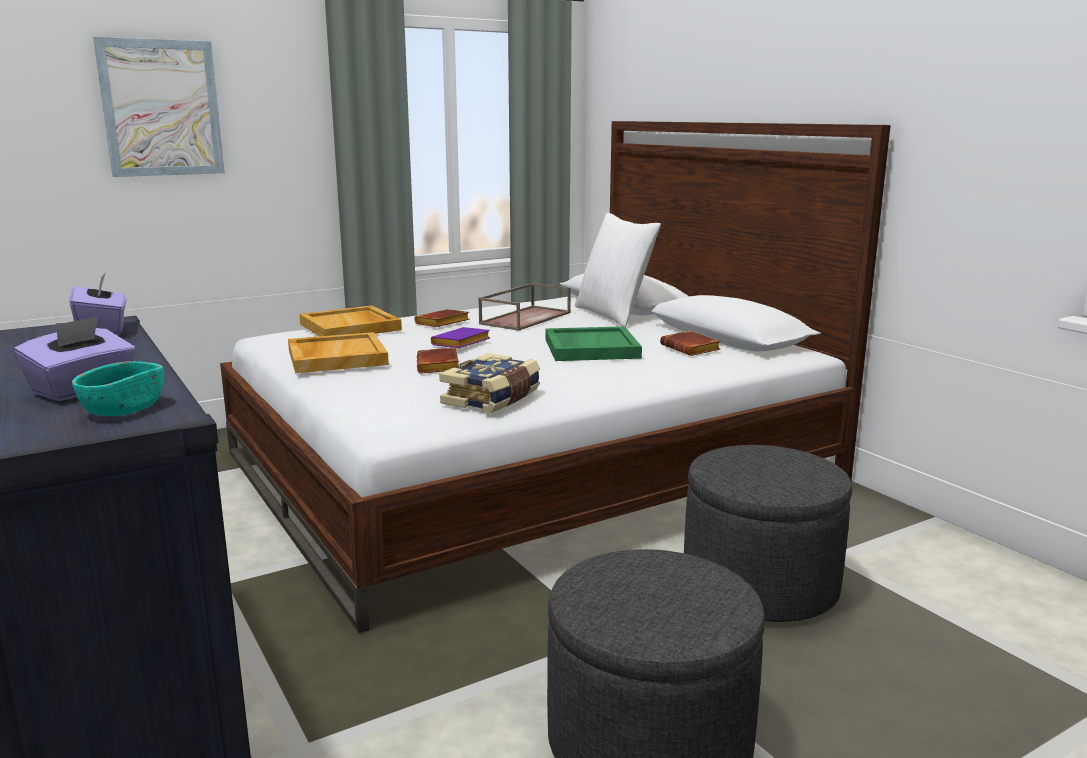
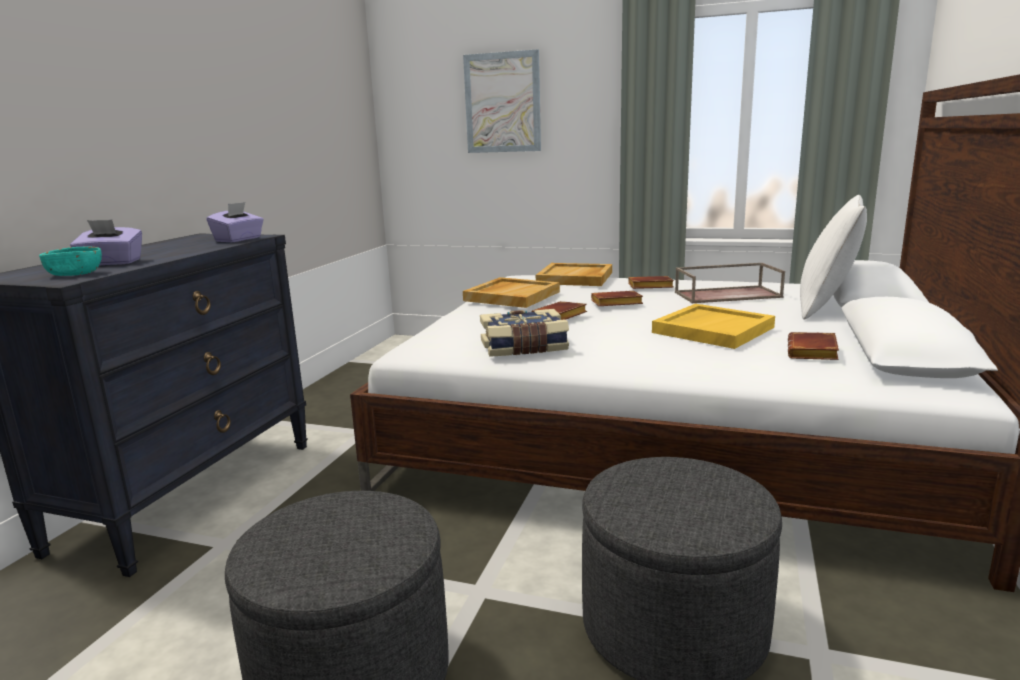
camera: 50 degrees right, 0 degrees up
(461, 344) = (615, 304): purple book -> brown book
(590, 348) = (712, 329): green tray -> yellow tray

